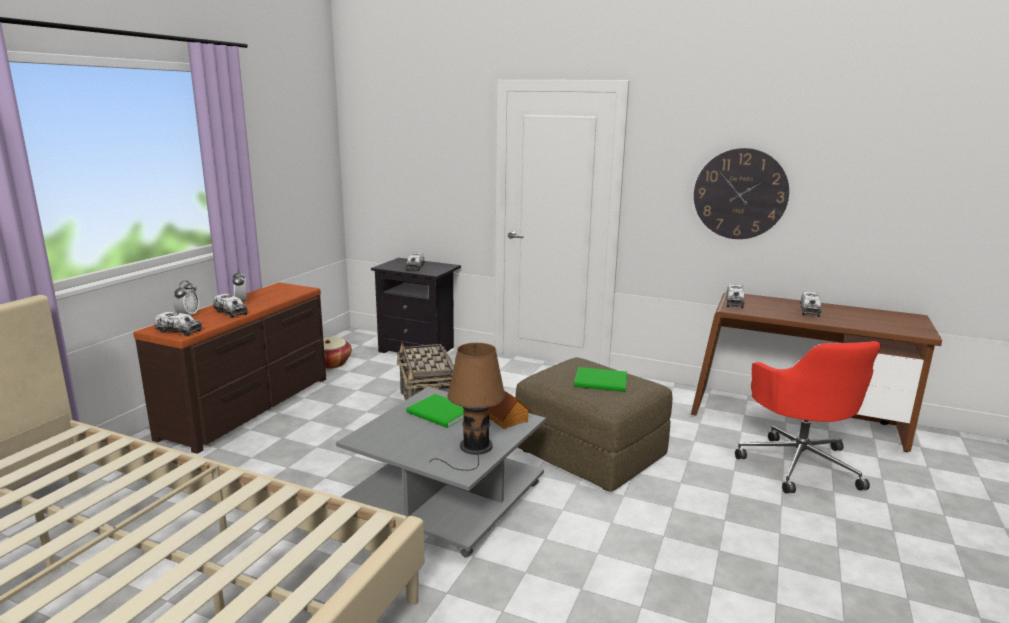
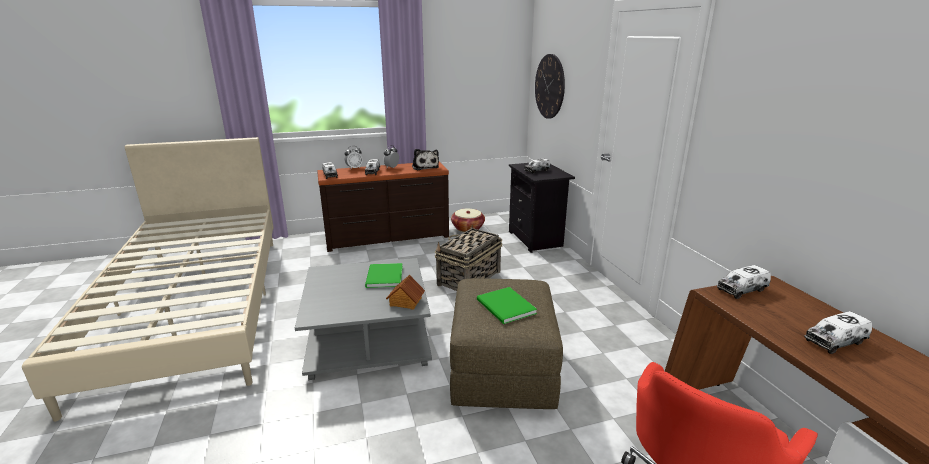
camera: 50 degrees right, 5 degrees up
(283, 292) = (425, 167): none -> plush toy
(474, 448) = (347, 308): brown table lamp -> none
(740, 194) = (813, 148): wall clock -> wall clock (549, 86)

